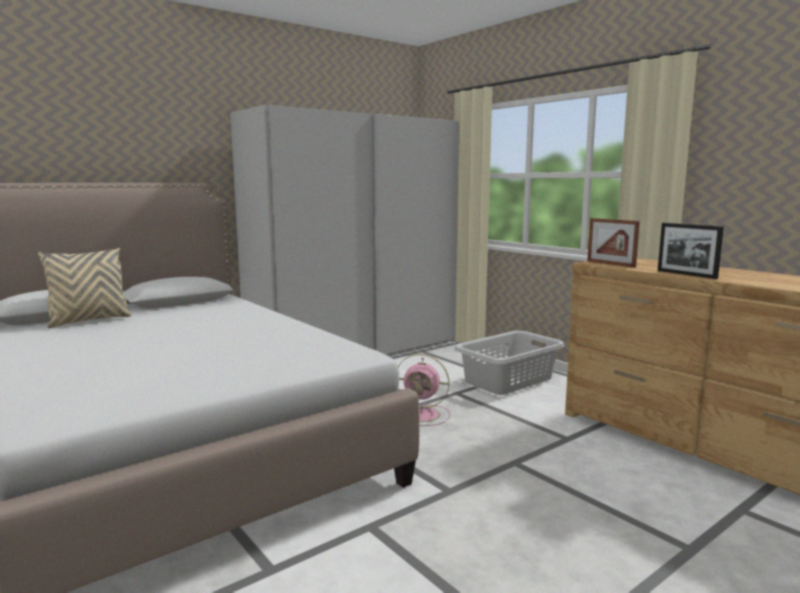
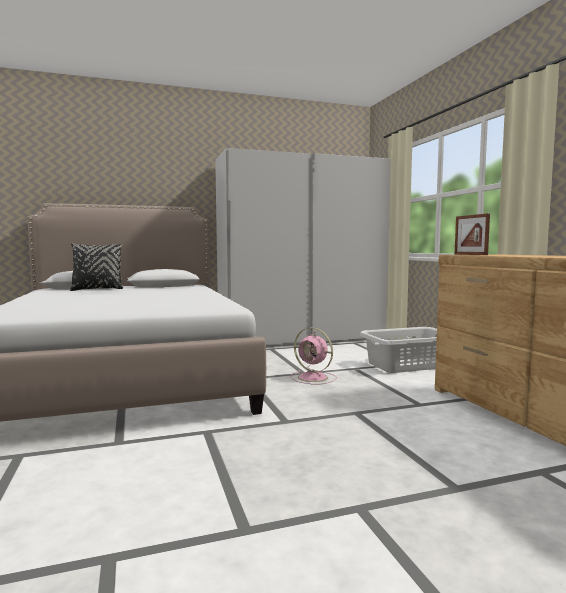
camera: 20 degrees right, 5 degrees down
(89, 321) = (97, 289): beige pillow -> black pillow
(686, 274) = (522, 256): picture frame -> none

